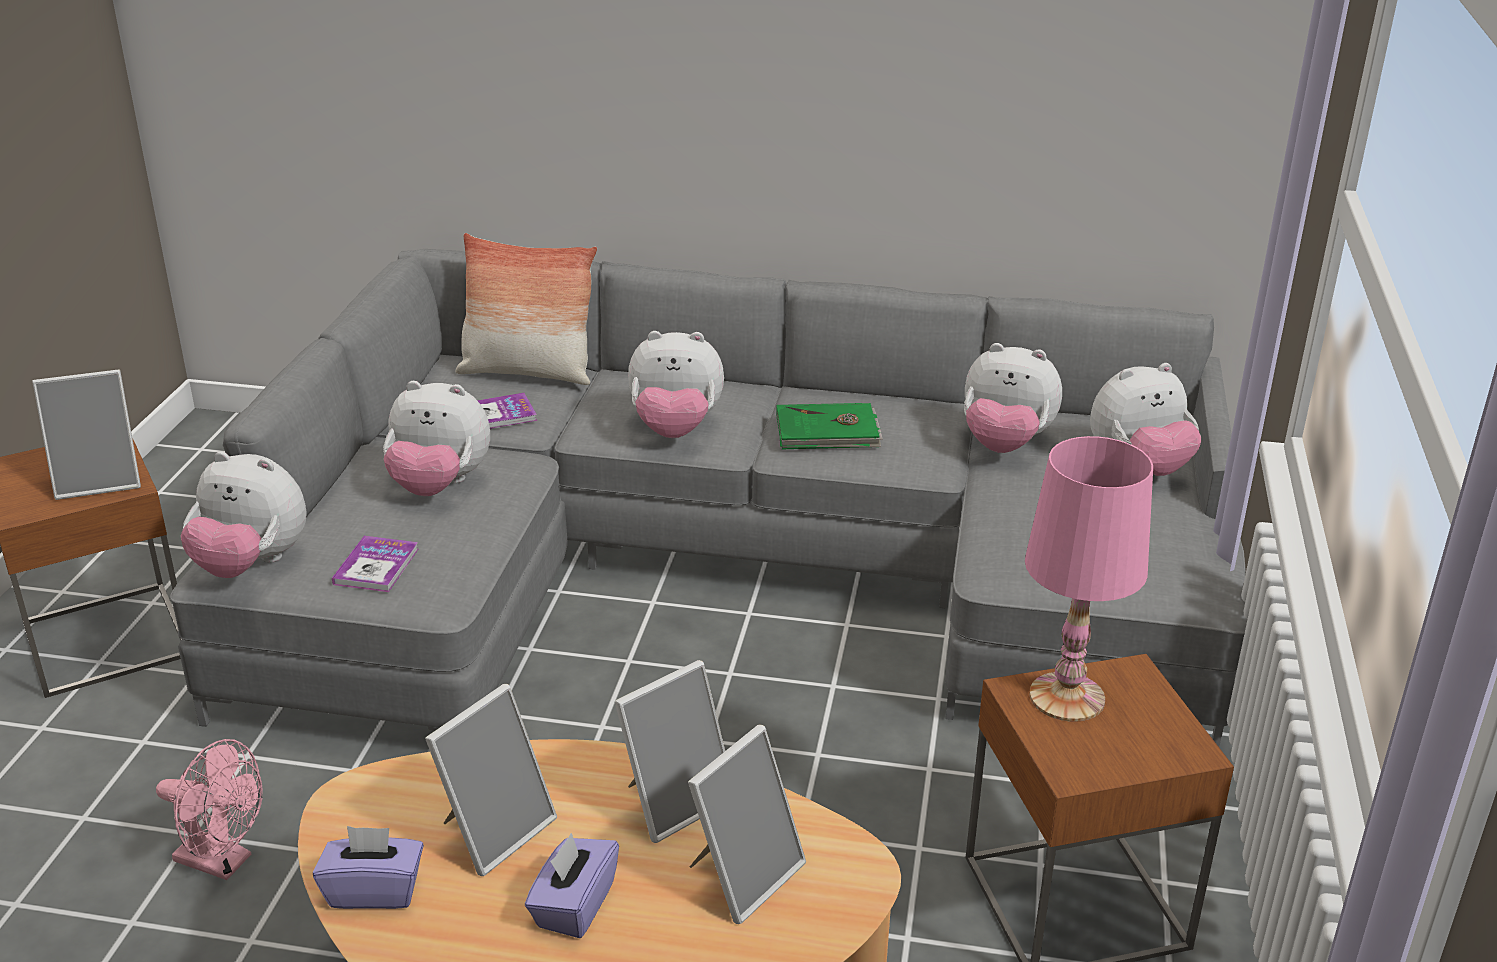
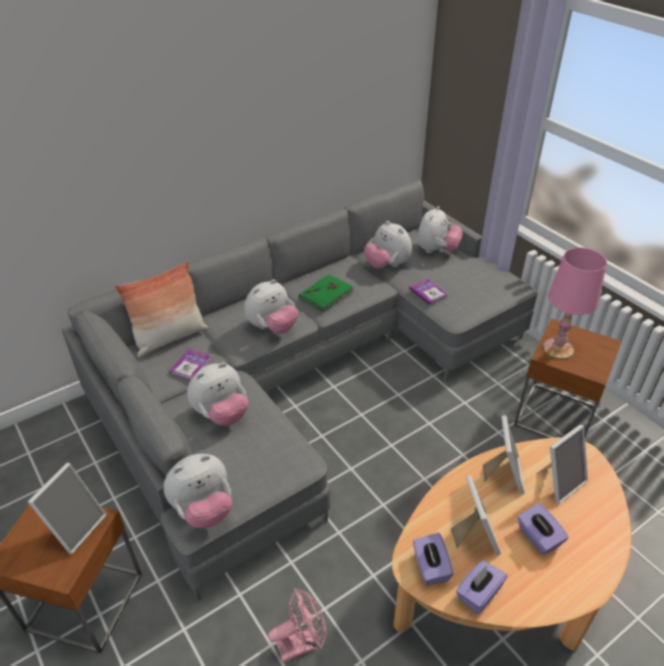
camera: 45 degrees left, 10 degrees up
(373, 815) = (430, 567): none -> purple tissue box
(376, 566) = (259, 468): book -> book (428, 292)
(743, 875) = (559, 482): picture frame -> picture frame turned 60 degrees clockwise
(1005, 444) = (387, 265): plush toy -> plush toy turned 75 degrees clockwise

